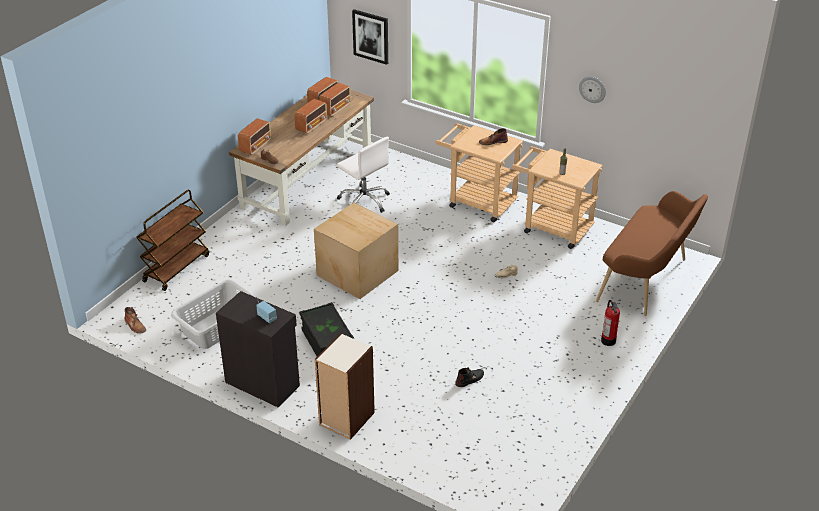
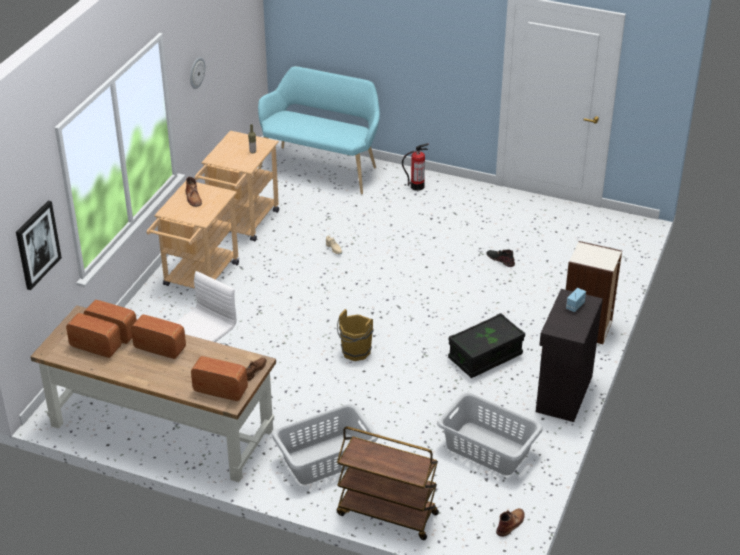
camera: 100 degrees left, 0 degrees up
(244, 246) = (325, 459): none -> grey laundry basket
(357, 272) = (354, 353): cardboard box -> brown bucket
(647, 281) = (321, 167): brown bench -> turquoise bench

